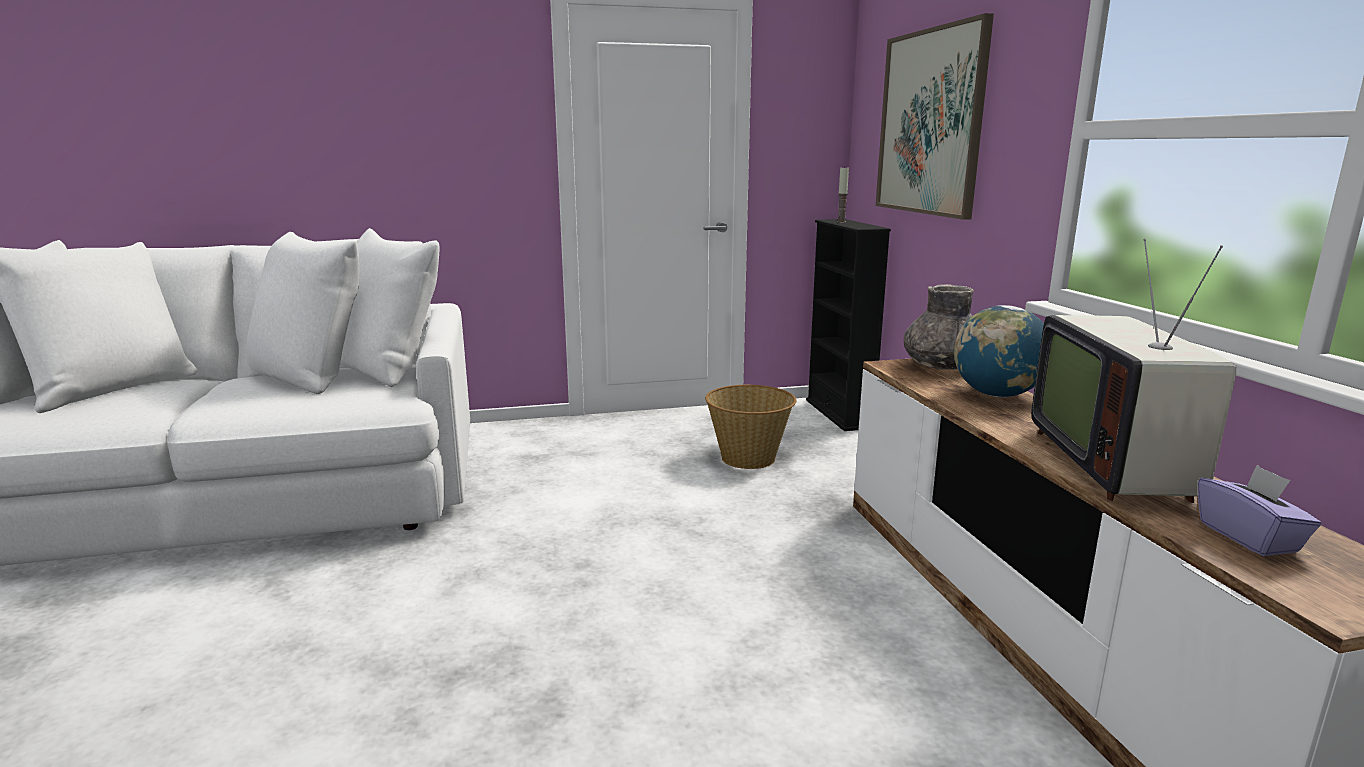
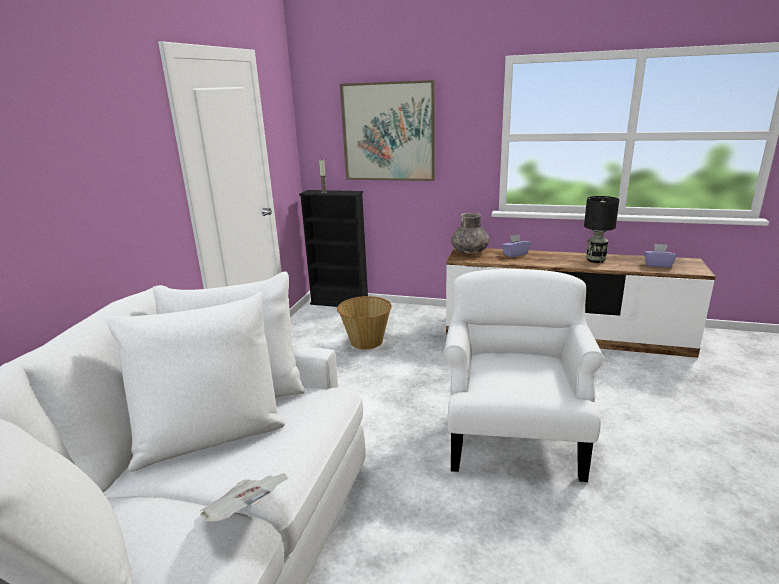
camera: 60 degrees left, 5 degrees up
(167, 412) = (247, 513): none -> newspaper
(583, 631) = (513, 435): none -> white armchair
(997, 395) = (515, 254): globe -> purple tissue box
(1116, 462) = (596, 260): television -> black table lamp

